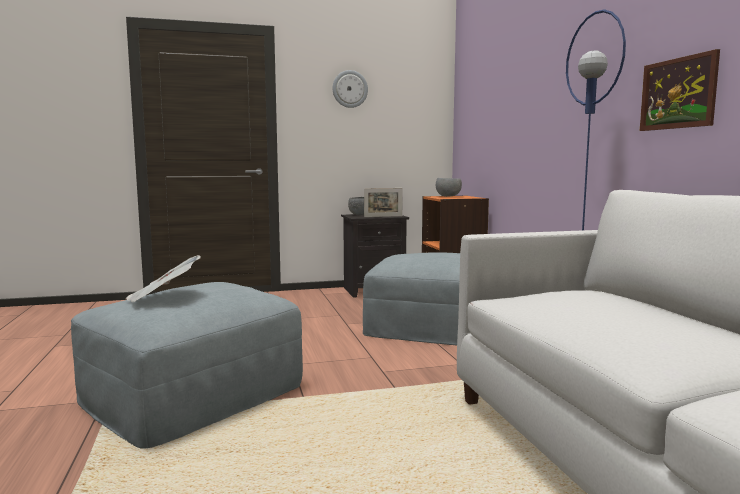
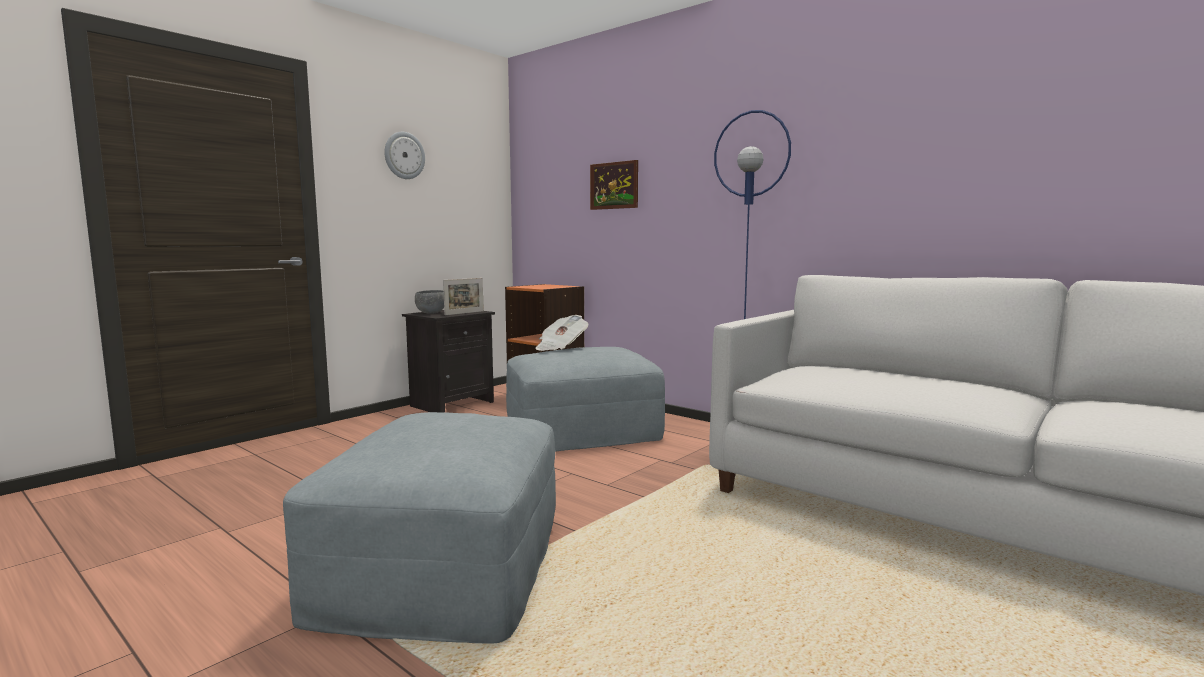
camera: 35 degrees left, 0 degrees up
(163, 298) = (419, 443): newspaper -> newspaper (560, 347)
(448, 196) = (534, 286): grey bowl -> none
(678, 93) = (832, 192): picture -> picture (614, 185)

